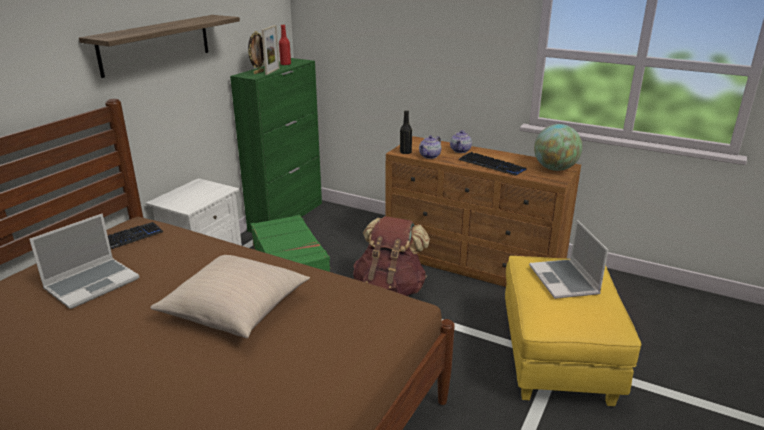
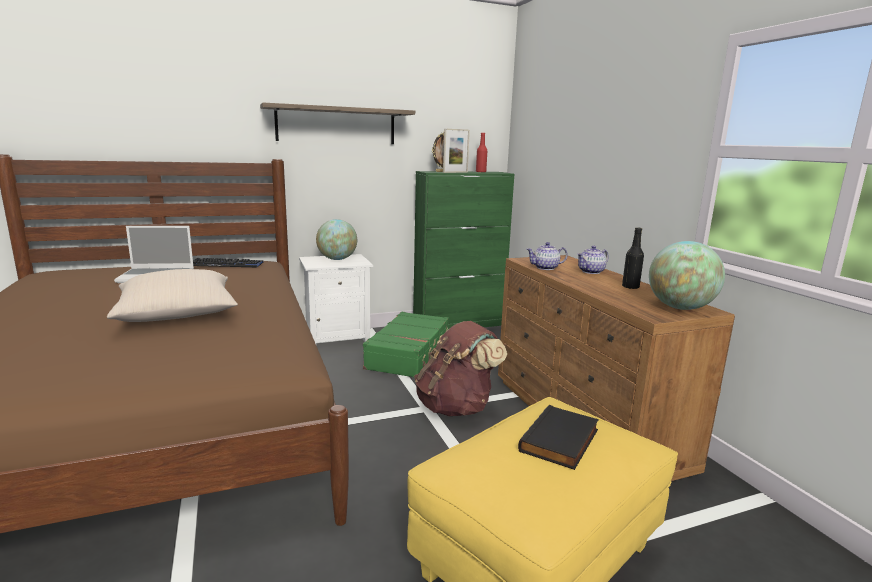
camera: 40 degrees right, 10 degrees down
(192, 193) = (337, 259): none -> globe
(405, 152) = (527, 261): black bottle -> black bottle (630, 287)
(492, 165) = (599, 287): keyboard -> none
(565, 281) = (561, 441): laptop -> black book

